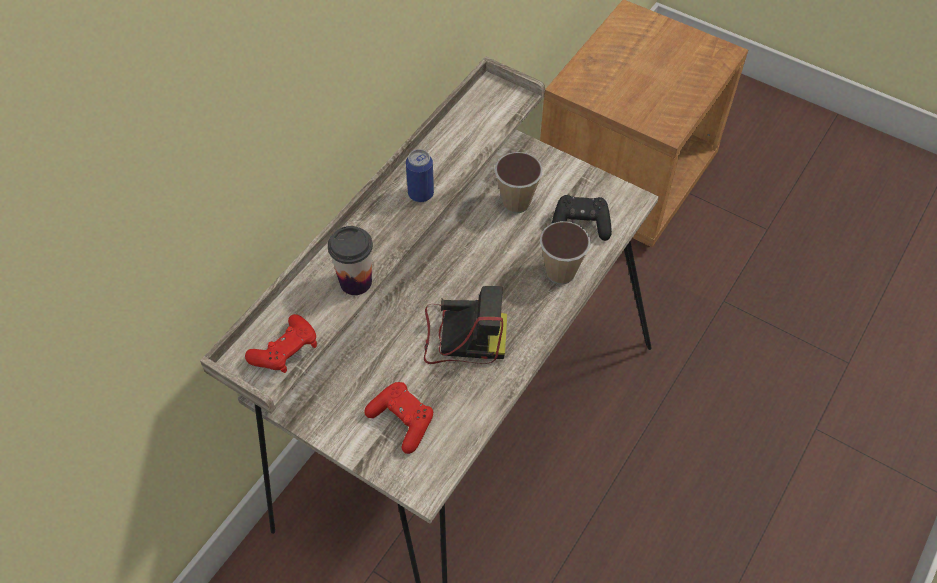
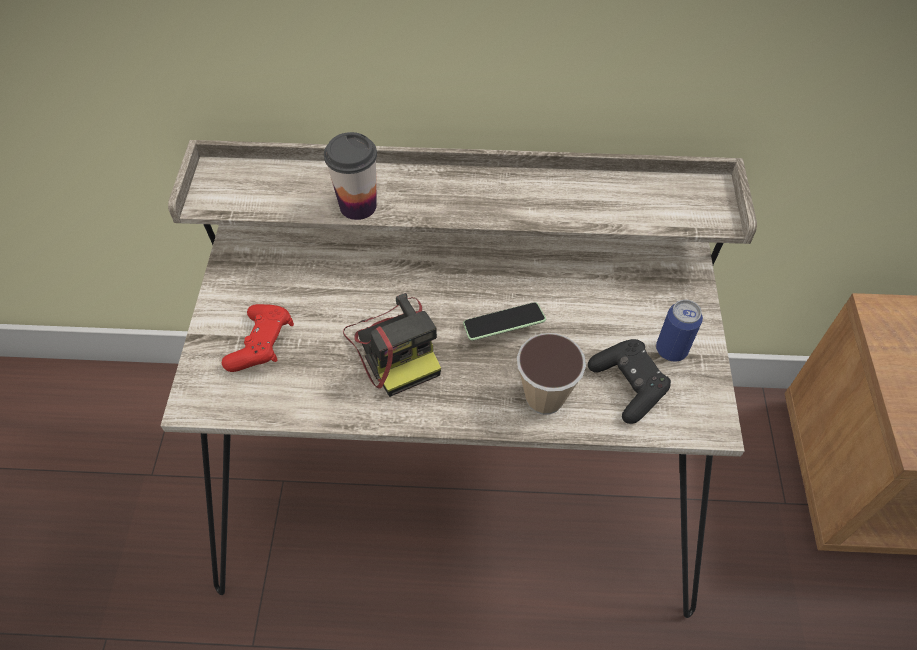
camera: 60 degrees right, 0 degrees up
(286, 353) = (242, 197): red game controller -> none
(421, 194) = (508, 202): can -> can (671, 350)
(490, 266) = (503, 328): none -> phone
(516, 203) = (608, 310): cup -> none

